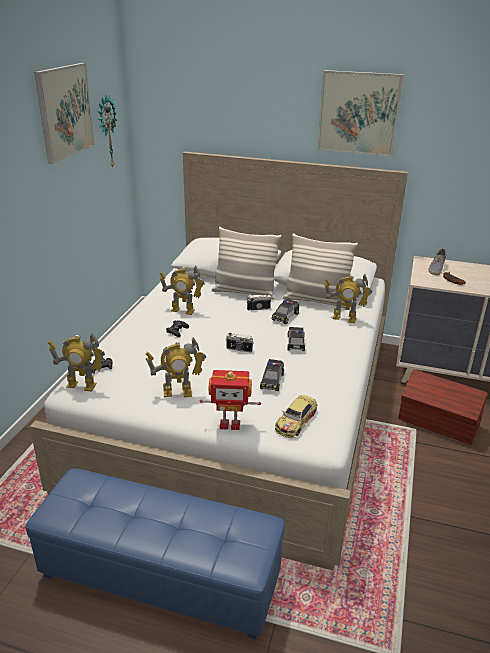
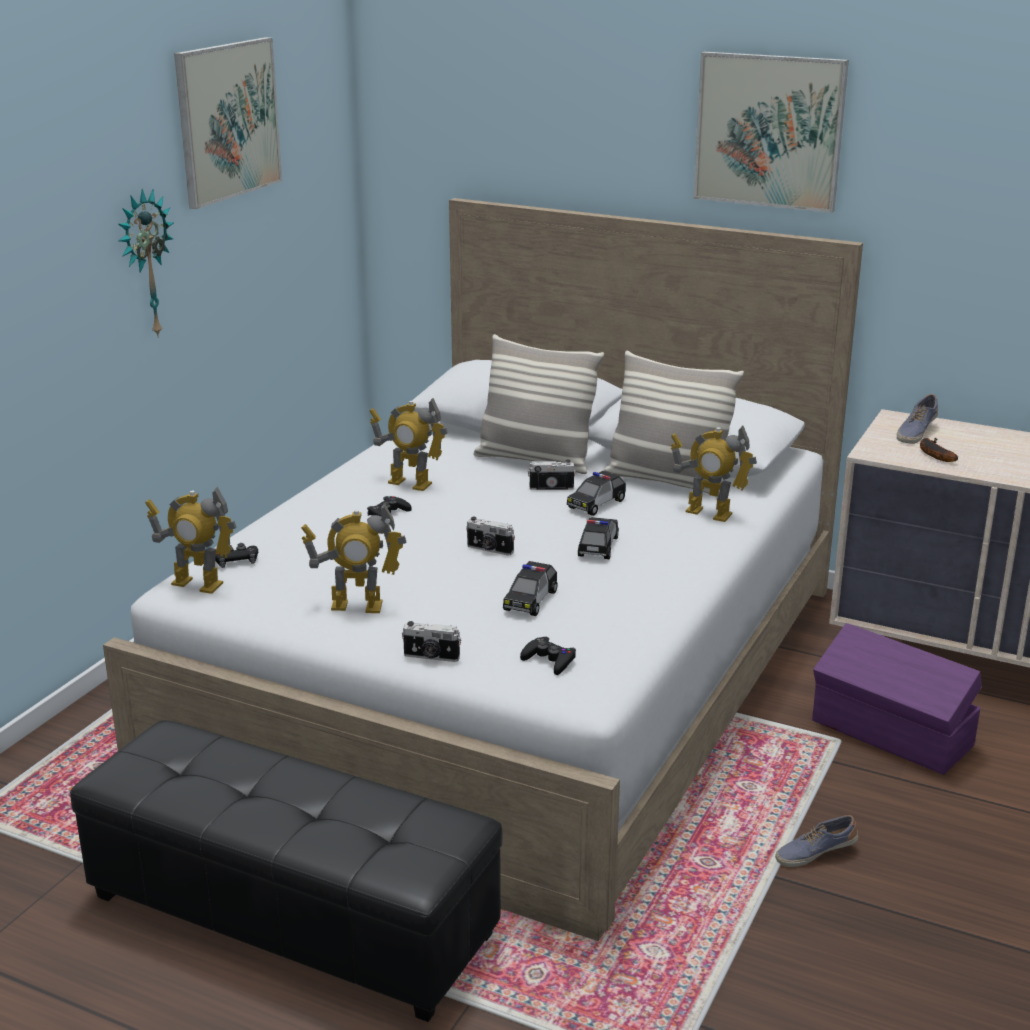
camera: 10 degrees right, 5 degrees down
(106, 132) = (309, 159): wall clock -> wall clock (144, 264)
(162, 574) = (294, 915): blue ottoman -> black ottoman
(230, 424) = (431, 657): toy robot -> camera
(296, 420) = (549, 660): toy car -> black game controller
(425, 499) = (815, 853): none -> shoe
(438, 423) = (892, 734): brown storage box -> purple storage box

